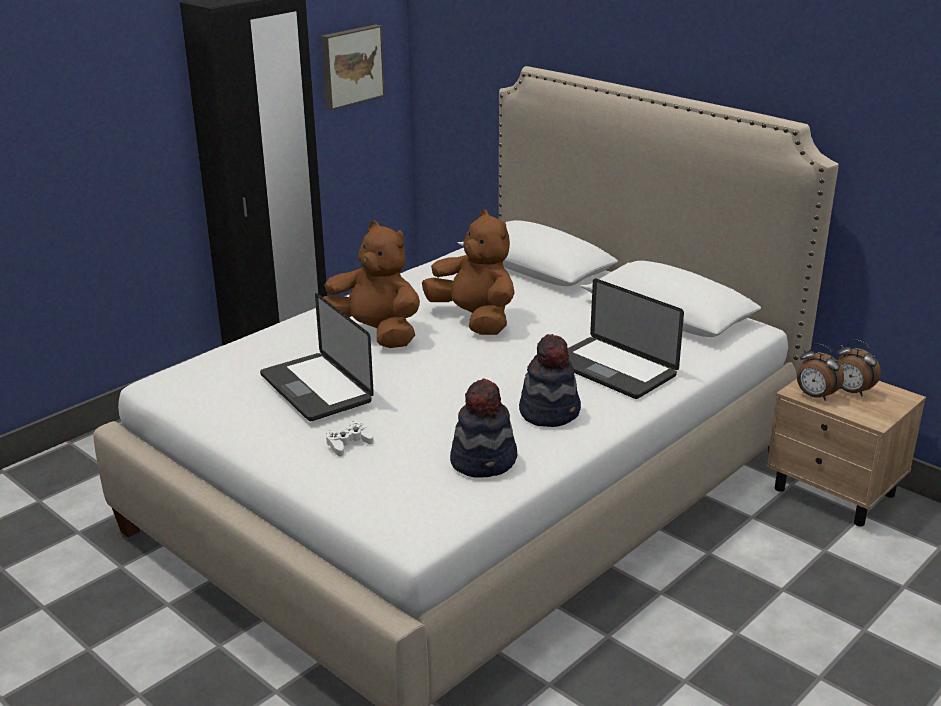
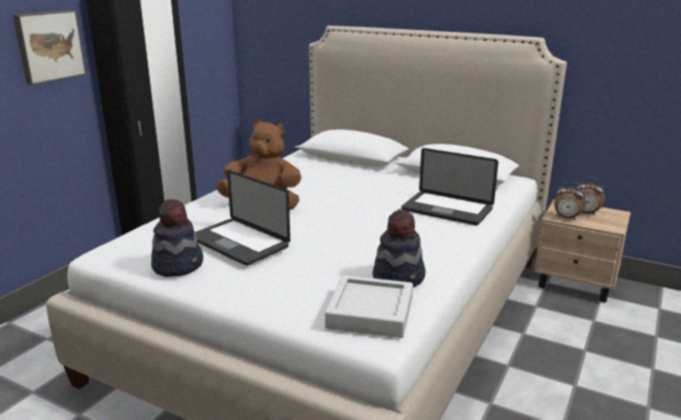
camera: 15 degrees left, 5 degrees down
(348, 443) = (285, 278): white game controller -> none
(351, 66) = (199, 35): picture -> picture (49, 46)
(422, 501) = (370, 312): none -> grey tray
(474, 320) = (330, 190): brown plush toy -> none
(550, 412) = (423, 239): hat -> hat (178, 265)

